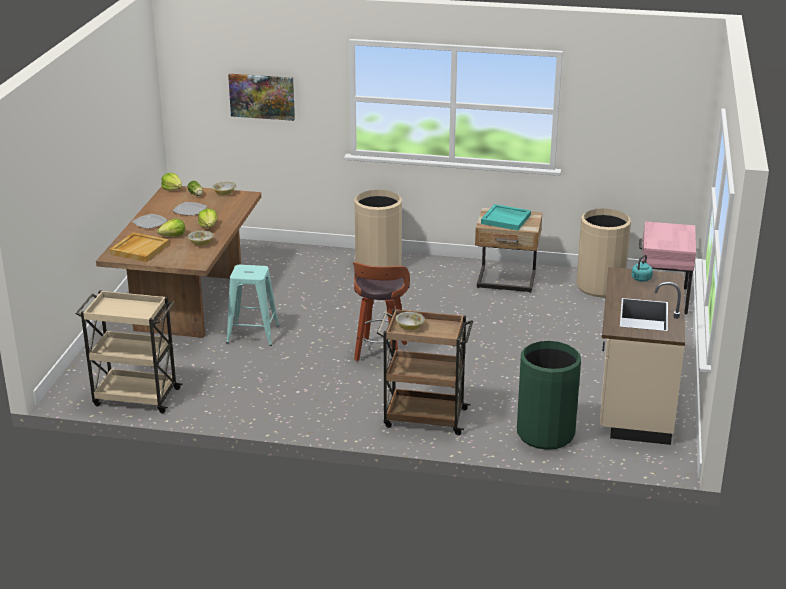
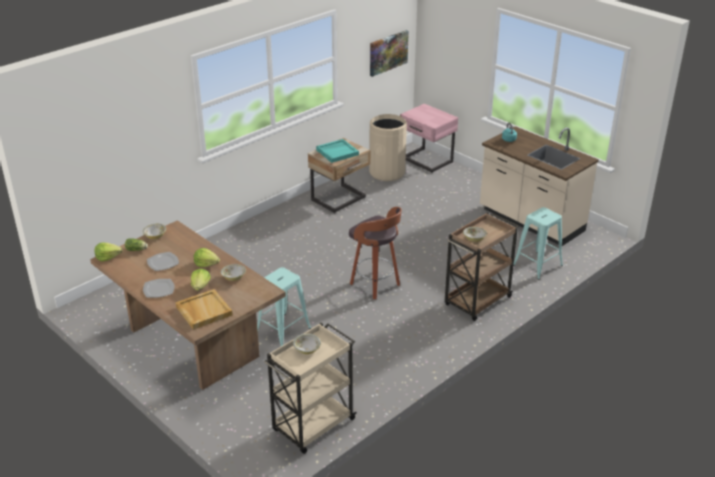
camera: 55 degrees left, 5 degrees up
(129, 307) = (307, 350): none -> bowl
(262, 96) = (125, 138): picture -> picture (388, 52)
(378, 265) = (251, 236): beige trash can -> none
(545, 434) = (537, 265): green trash can -> turquoise stool

